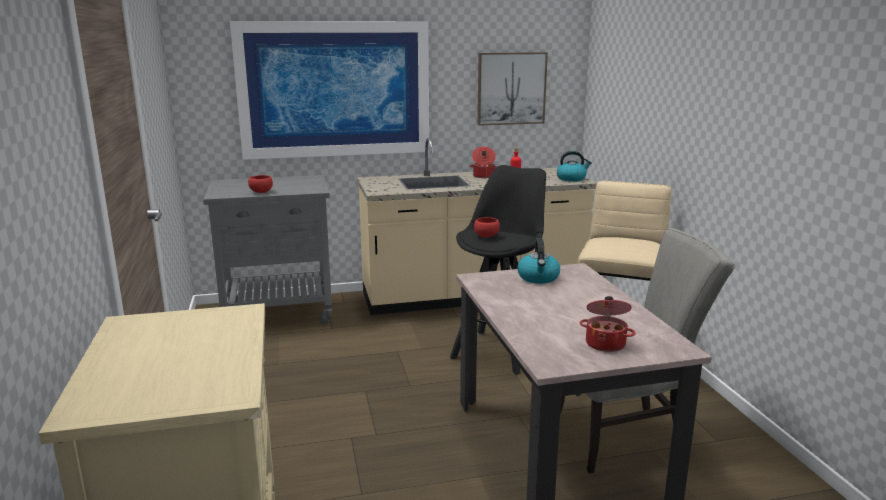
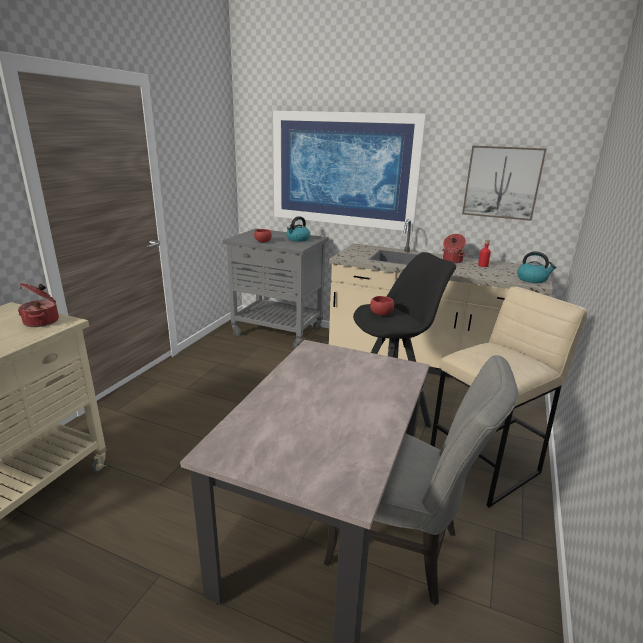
camera: 35 degrees right, 5 degrees up
(538, 278) = (360, 365): kettle -> kettle (298, 239)
(606, 343) = (296, 454): cooking pot -> cooking pot (42, 321)

